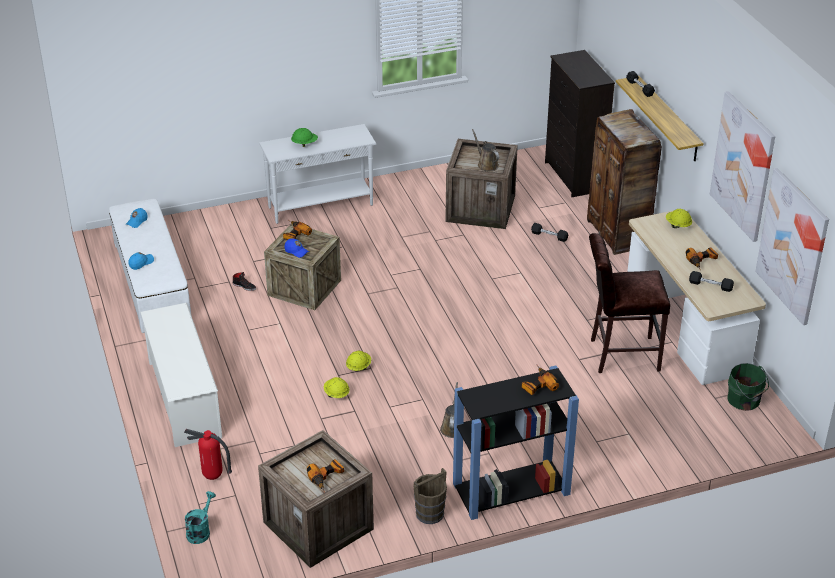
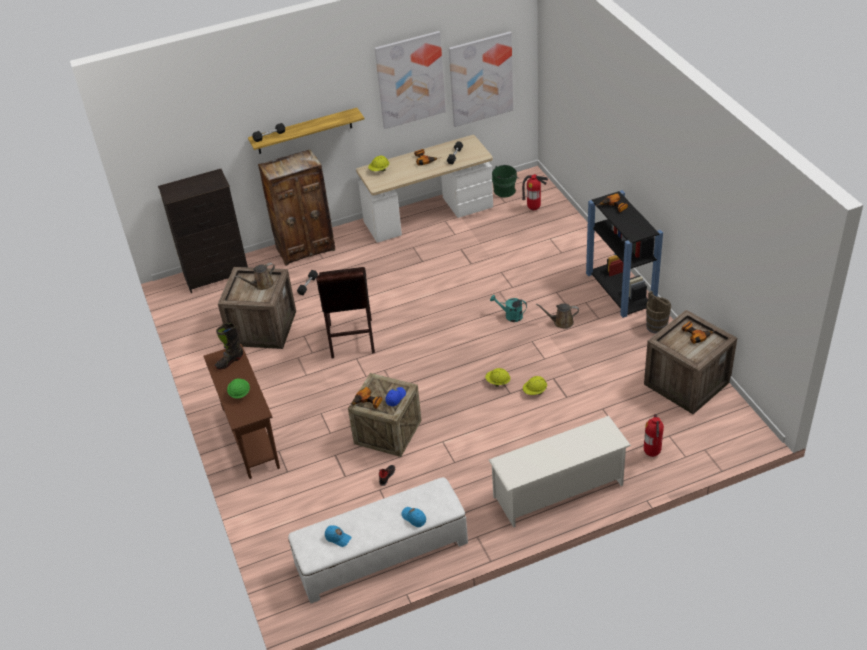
camera: 90 degrees left, 5 degrees up
(200, 531) = (714, 450): turquoise watering can -> turquoise watering can (510, 316)
(321, 206) = (249, 438): white console table -> brown console table
(350, 137) = (229, 361): none -> black boot
(620, 354) = (463, 244): brown stool -> brown stool (351, 341)
(700, 425) = (534, 208): none -> fire extinguisher

